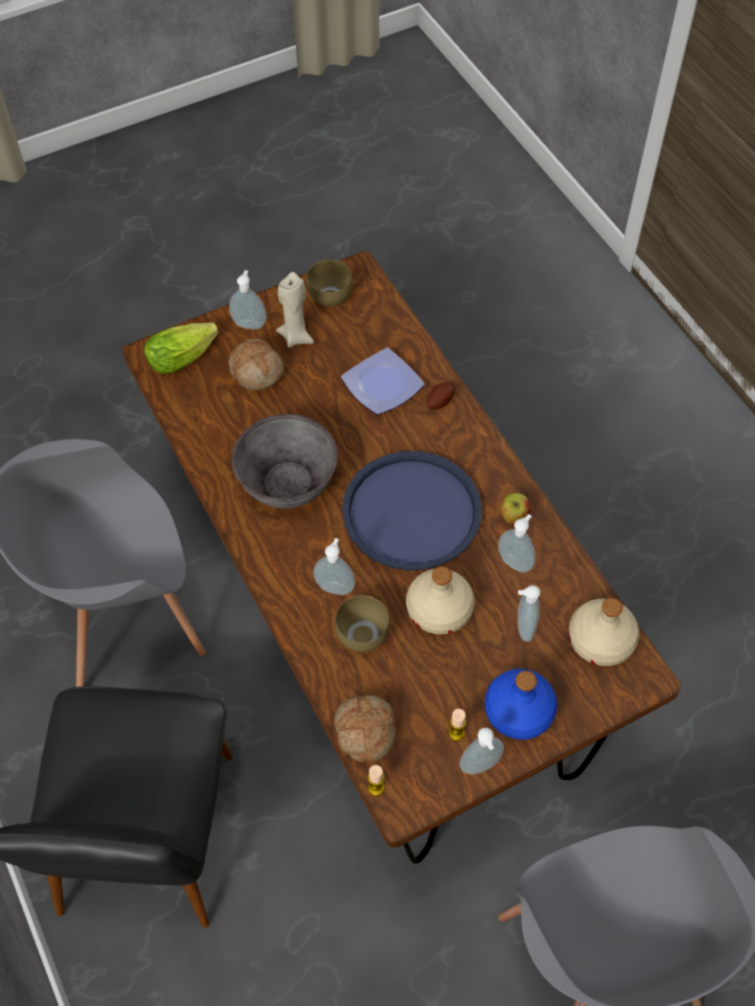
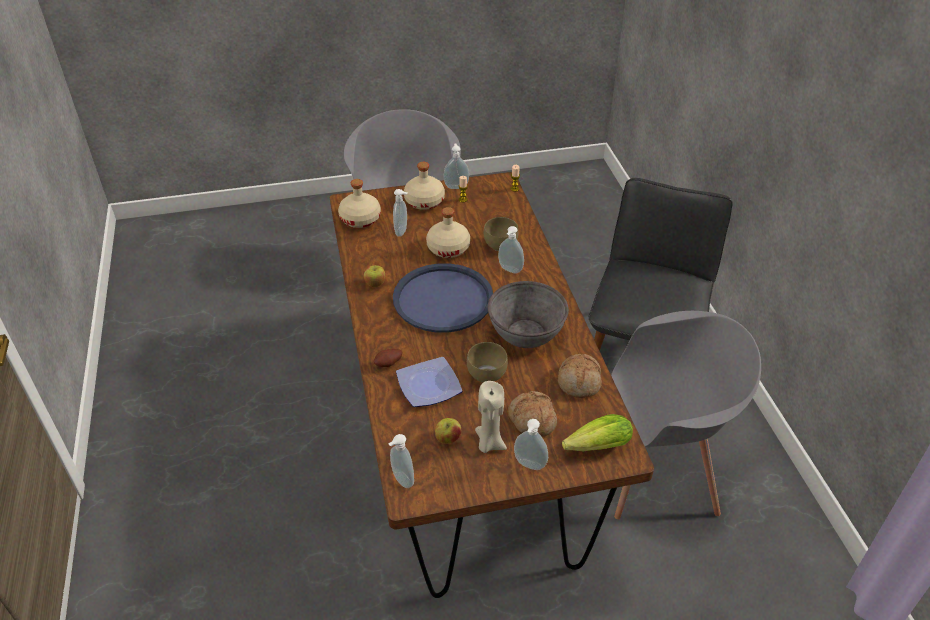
camera: 165 degrees left, 15 degrees down
(329, 298) = (446, 474): brown bowl -> brown bowl (487, 374)
(339, 332) = (448, 439): none -> apple
(364, 731) = (513, 208): bread -> bread (579, 382)
(515, 562) = (388, 261): soap dispenser -> soap dispenser (401, 480)
(518, 711) = (425, 201): blue bottle -> beige bottle

